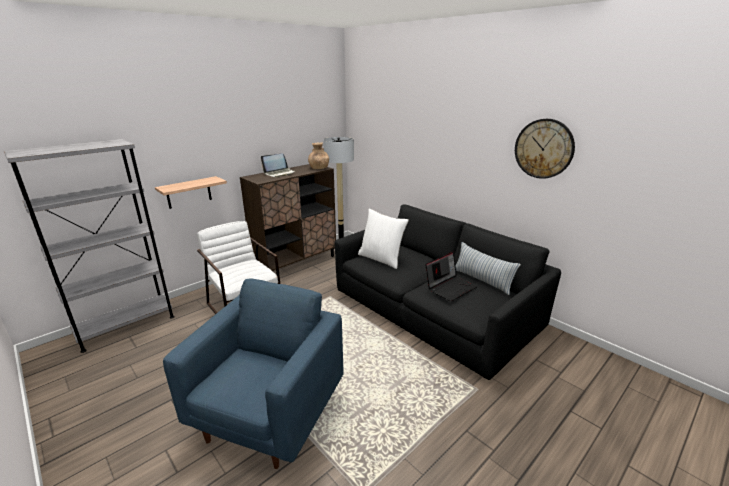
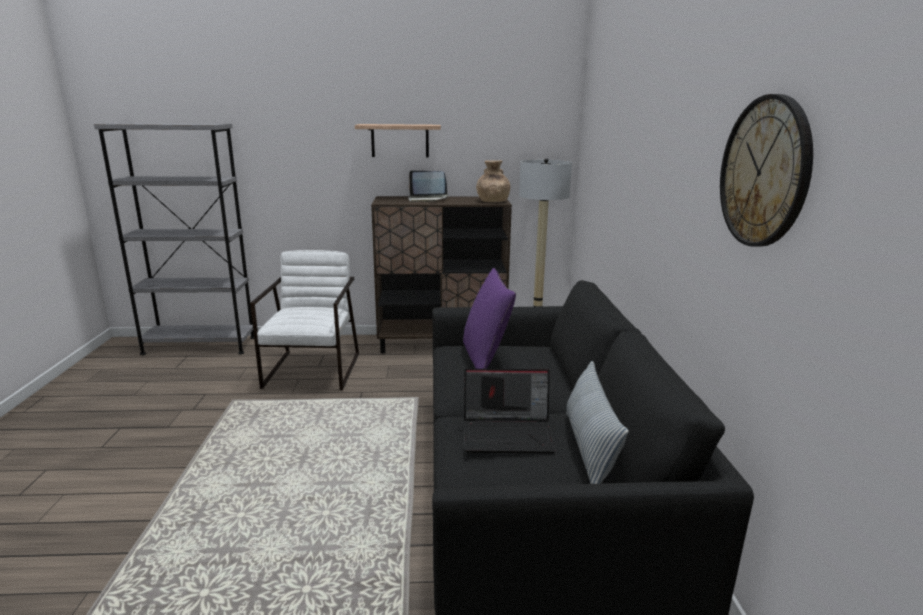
camera: 40 degrees right, 5 degrees down
(189, 192) = (305, 204): shelf -> shelf (400, 140)
(269, 416) = (149, 493): blue armchair -> none
(381, 258) = (485, 358): white pillow -> purple pillow

